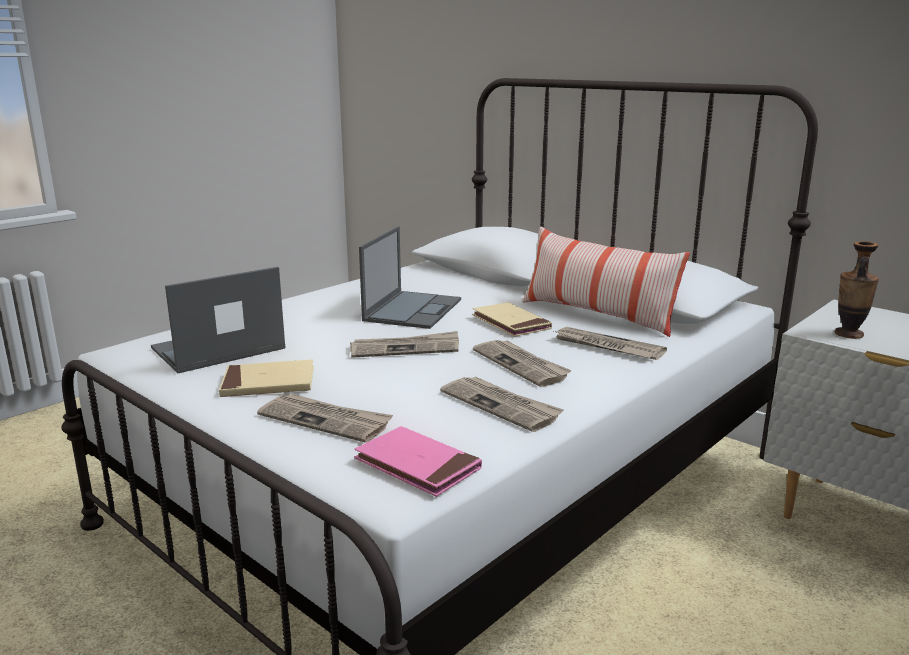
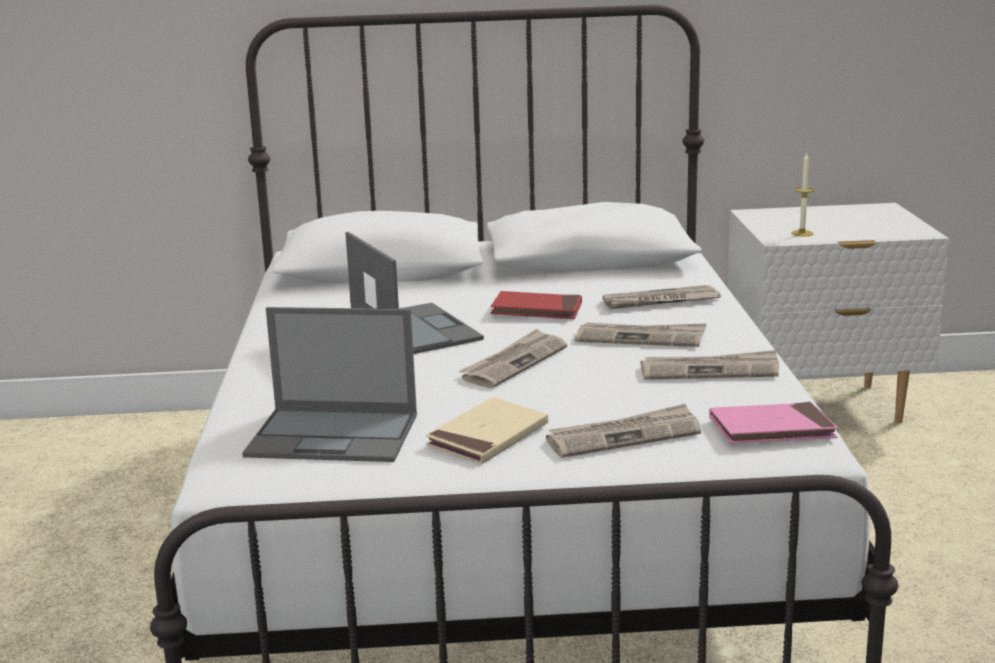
camera: 45 degrees left, 0 degrees up
(217, 349) = (335, 435): laptop -> laptop turned 90 degrees counterclockwise
(511, 323) = (537, 310): beige book -> red book
(597, 315) = (585, 280): pillow -> none
(849, 334) = (802, 233): vase -> candle

